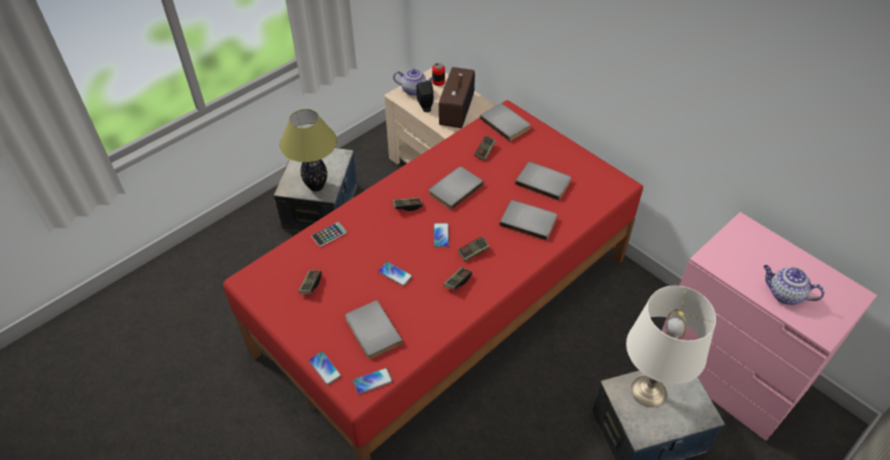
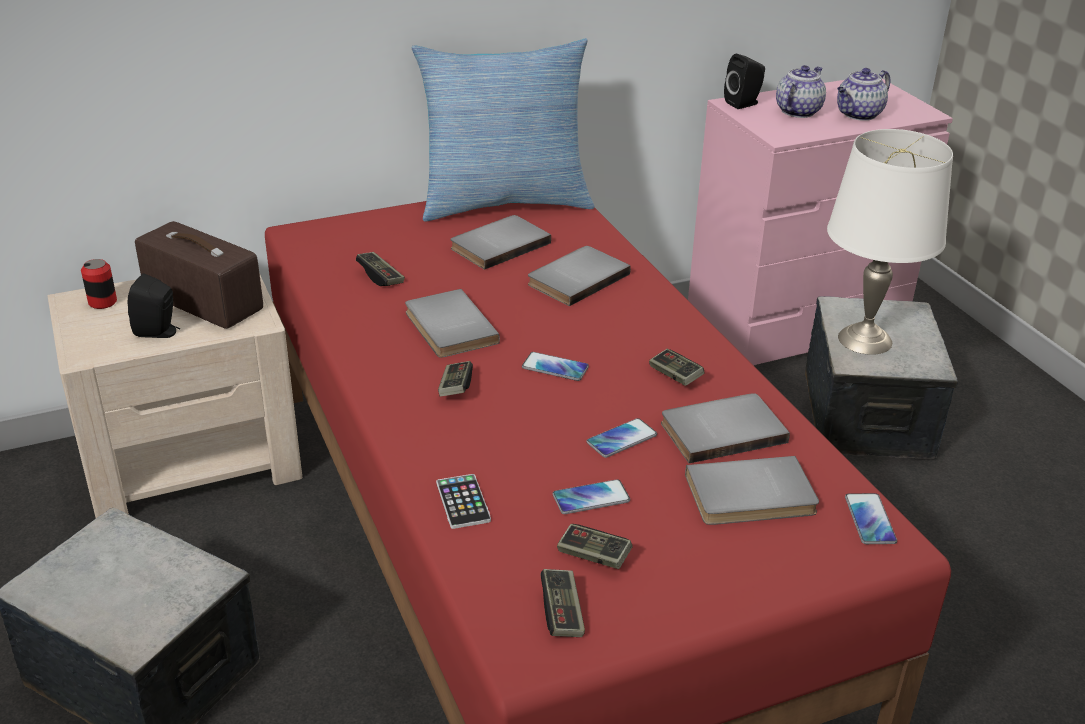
camera: 70 degrees left, 15 degrees down
(316, 187) = (175, 589): table lamp -> none
(324, 368) = (823, 577): phone -> phone (591, 498)
(414, 90) = (92, 333): teapot -> teapot (798, 111)
(473, 252) = (616, 345): game controller -> game controller (562, 612)
(506, 123) = (328, 241): grey book -> grey book (721, 430)
(591, 169) = (504, 202): none -> pillow
(749, 230) = (744, 103): none -> black speaker

